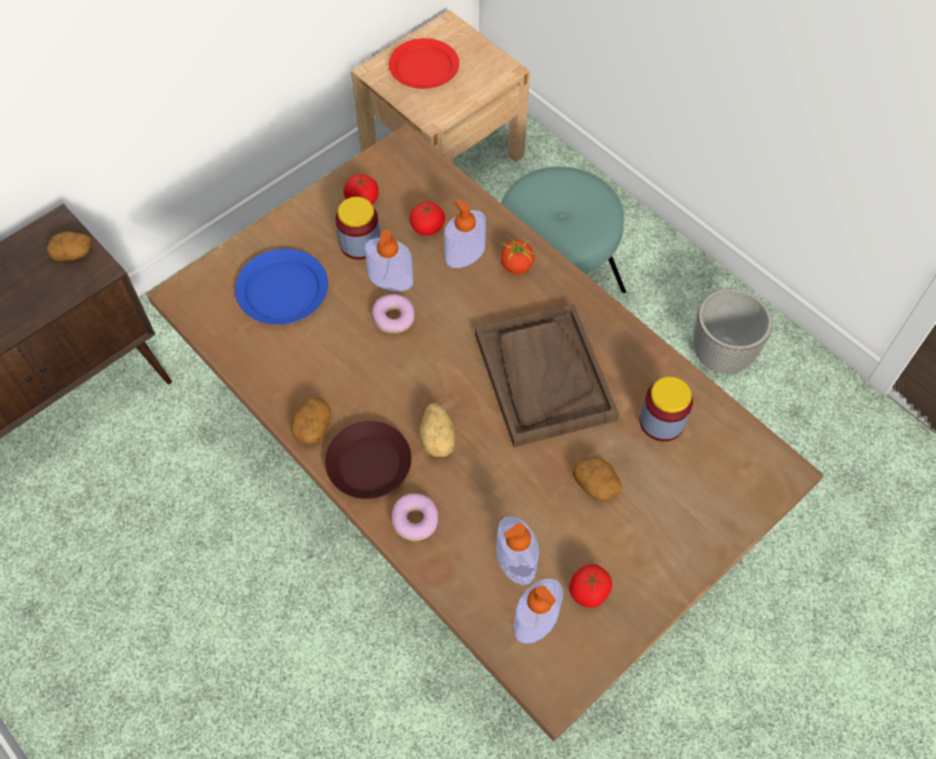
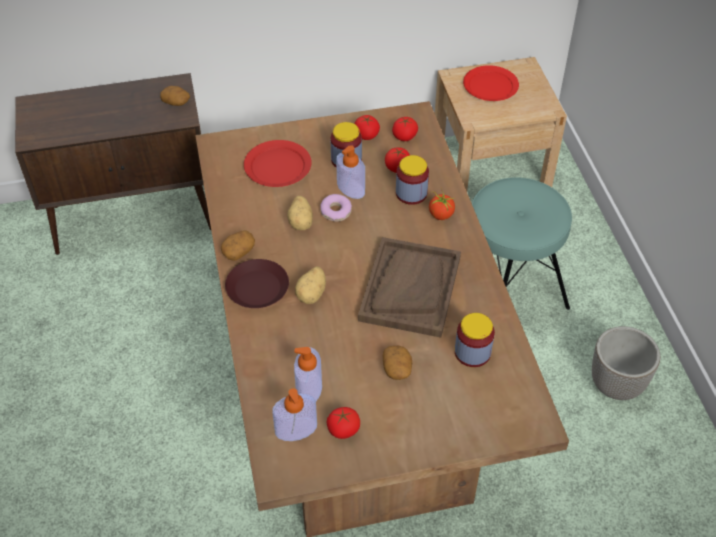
camera: 30 degrees right, 10 degrees down
(282, 289) = (277, 166): blue plate -> red plate
(362, 351) = (301, 222): none -> potato
(408, 183) = (404, 137): none -> tomato
(415, 520) = (262, 333): donut -> none
(465, 254) = (411, 193): soap dispenser -> jar

